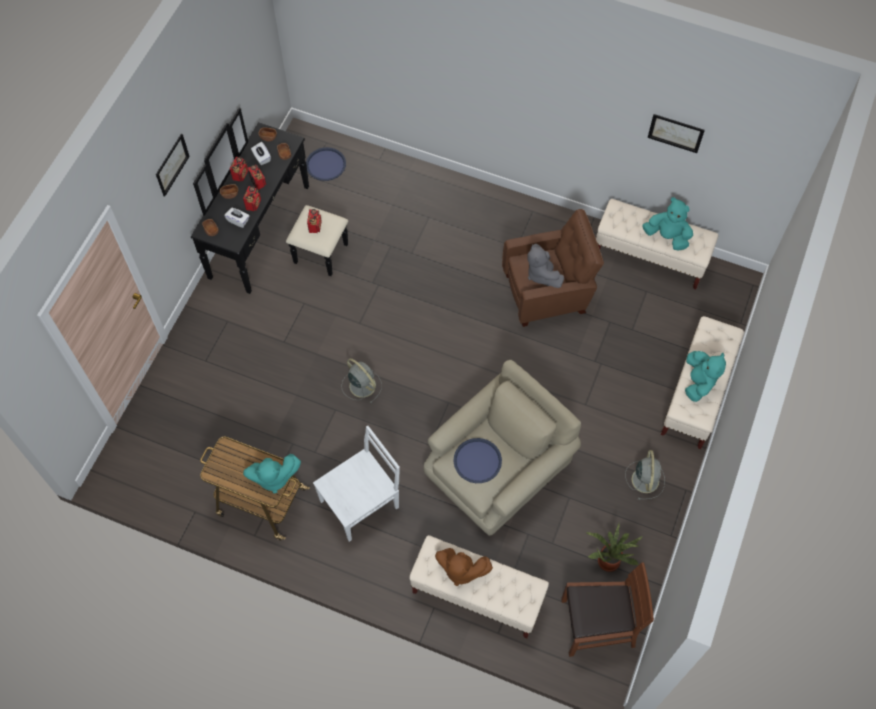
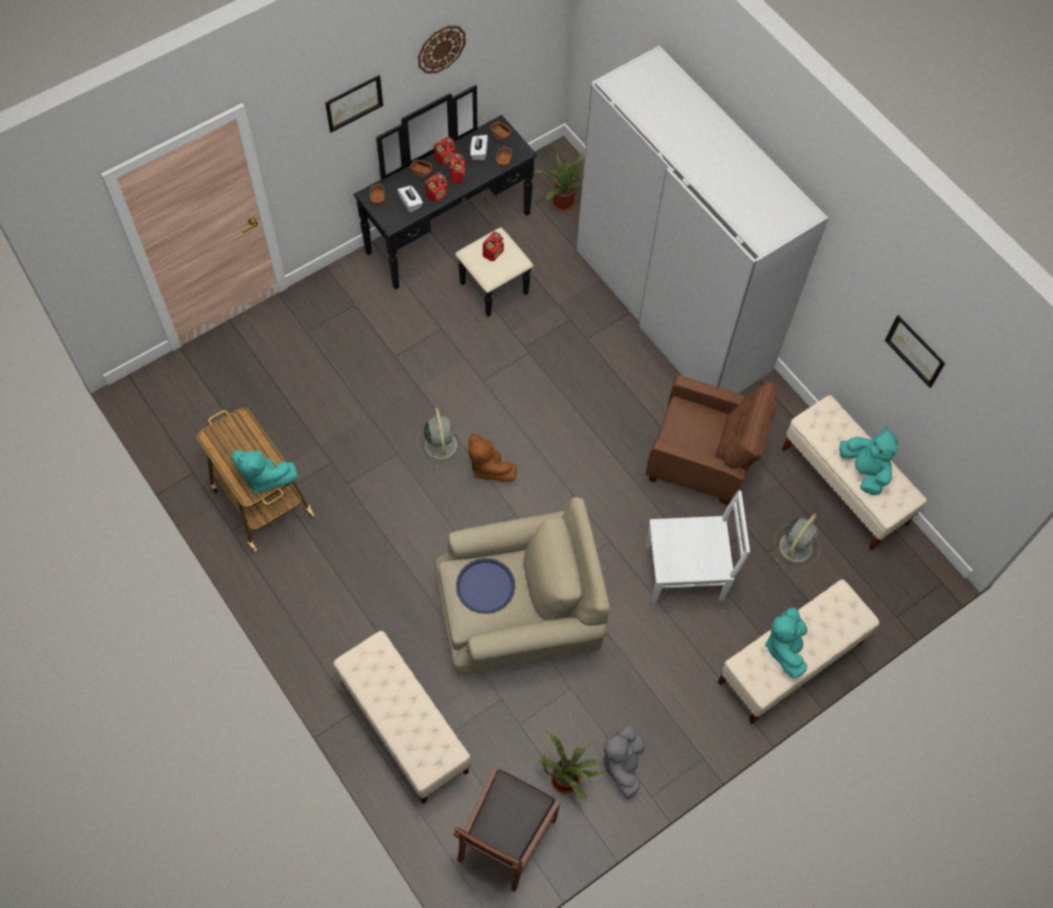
camera: 30 degrees right, 0 degrees up
(211, 91) = (441, 49): none -> wall clock
(325, 164) = (562, 201): blue tray -> potted plant
(361, 503) = (355, 562): white chair -> white chair (686, 573)
(455, 201) = (671, 310): none -> white wardrobe
(460, 570) = (388, 686): brown plush toy -> brown plush toy (488, 467)
(541, 274) = (694, 433): grey plush toy -> grey plush toy (622, 763)
(597, 624) = (505, 838): brown chair -> brown chair turned 90 degrees clockwise
(645, 479) = (667, 718): grey fan -> grey fan (796, 545)
(698, 382) = (785, 647): turquoise plush toy -> turquoise plush toy turned 150 degrees clockwise

